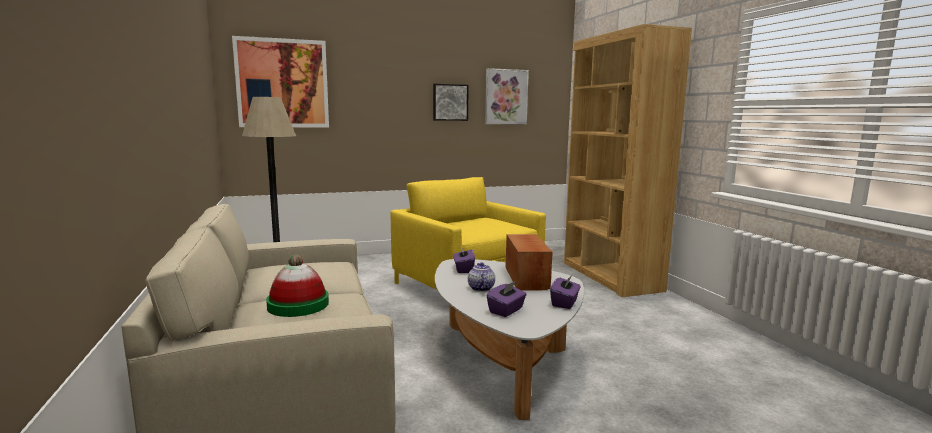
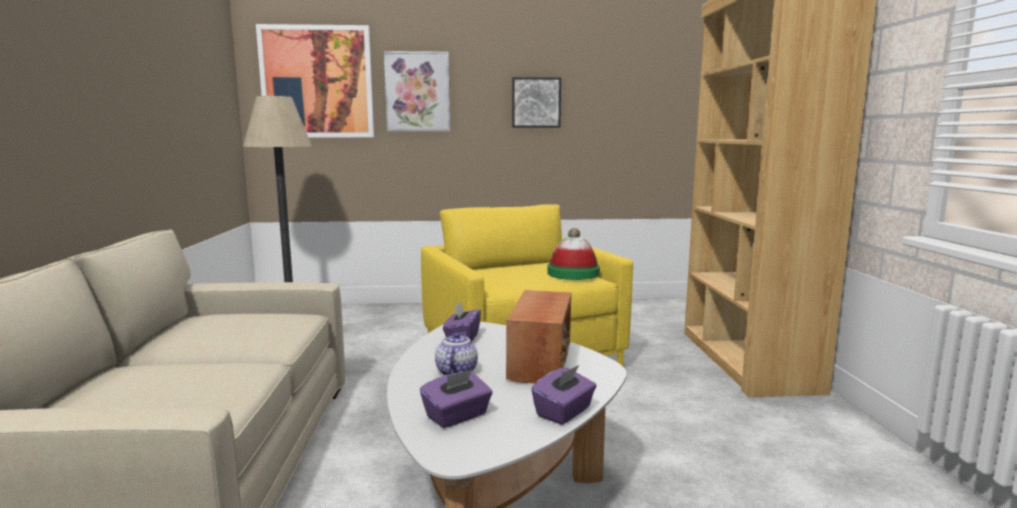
camera: 15 degrees right, 0 degrees up
(298, 305) = (167, 376): hat -> hat (573, 273)
(506, 97) = (617, 94): picture -> picture (417, 92)

